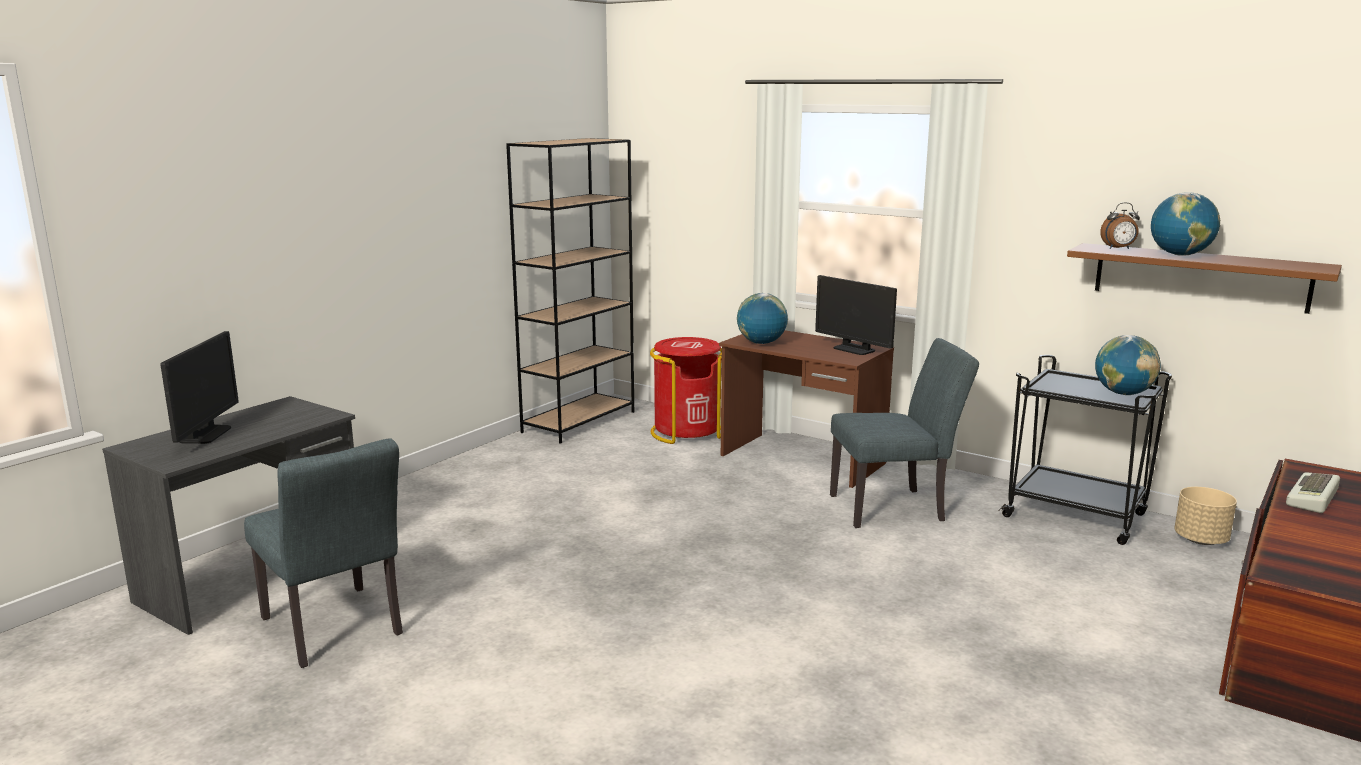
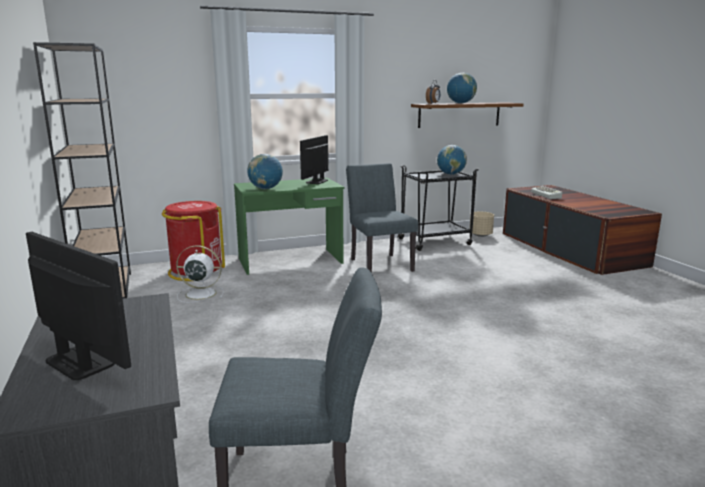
camera: 55 degrees left, 0 degrees up
(634, 456) = (199, 294): none -> white fan
(802, 460) = (291, 261): brown desk -> green desk
(854, 349) = (317, 181): monitor -> monitor turned 120 degrees clockwise
(895, 507) = (379, 263): grey chair -> grey chair turned 45 degrees counterclockwise

